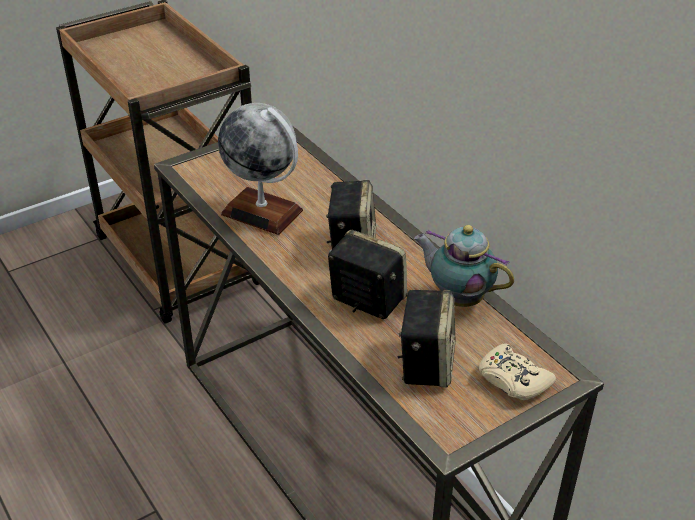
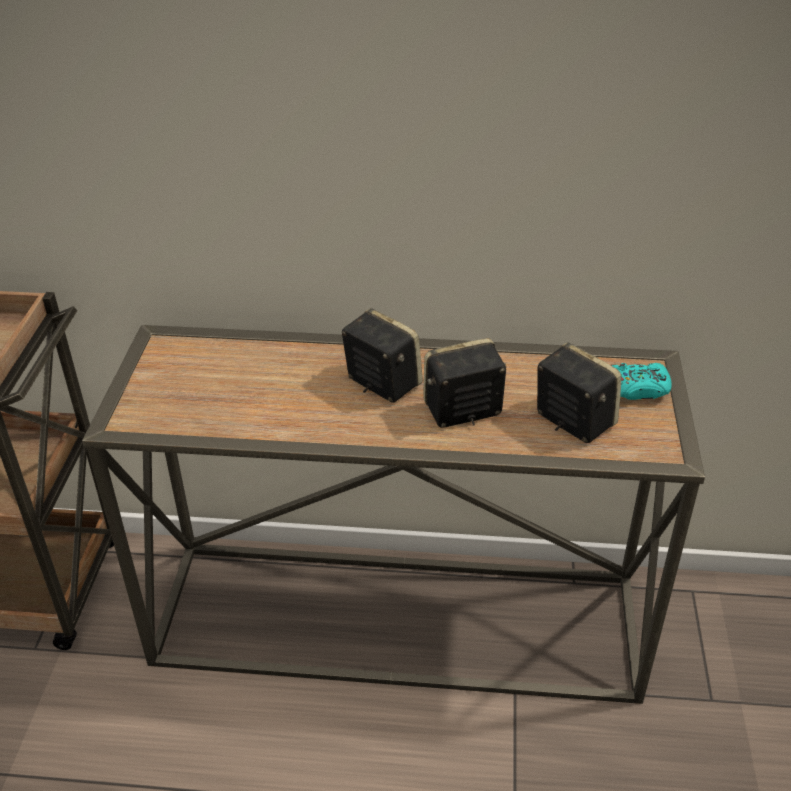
camera: 50 degrees left, 0 degrees up
(262, 212) = (266, 408): globe -> none
(458, 298) = (516, 363): teapot -> none
(513, 379) = (636, 388): beige game controller -> turquoise game controller

